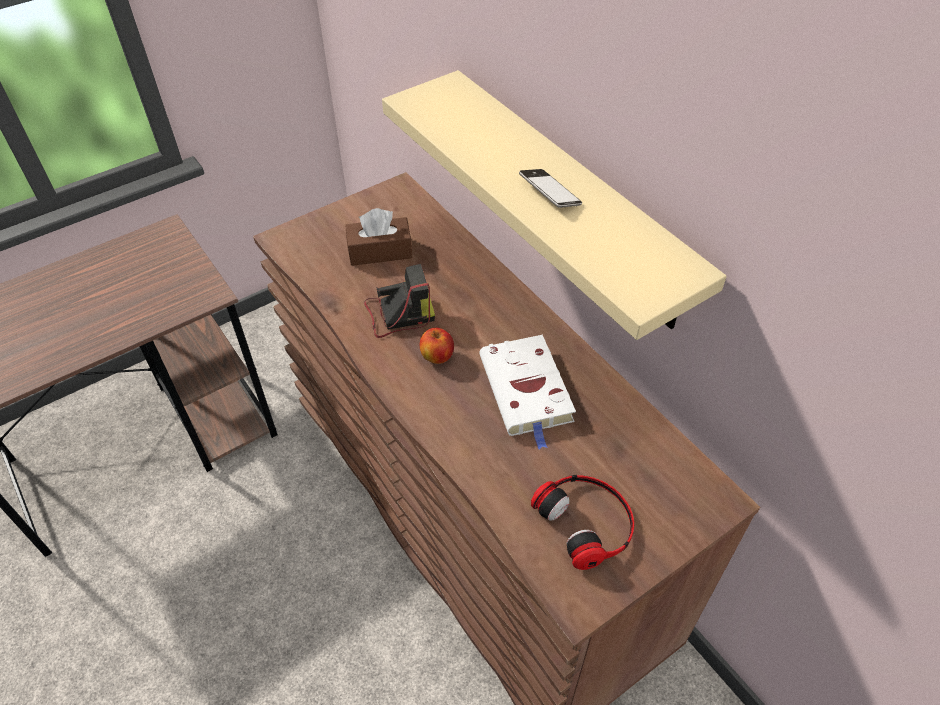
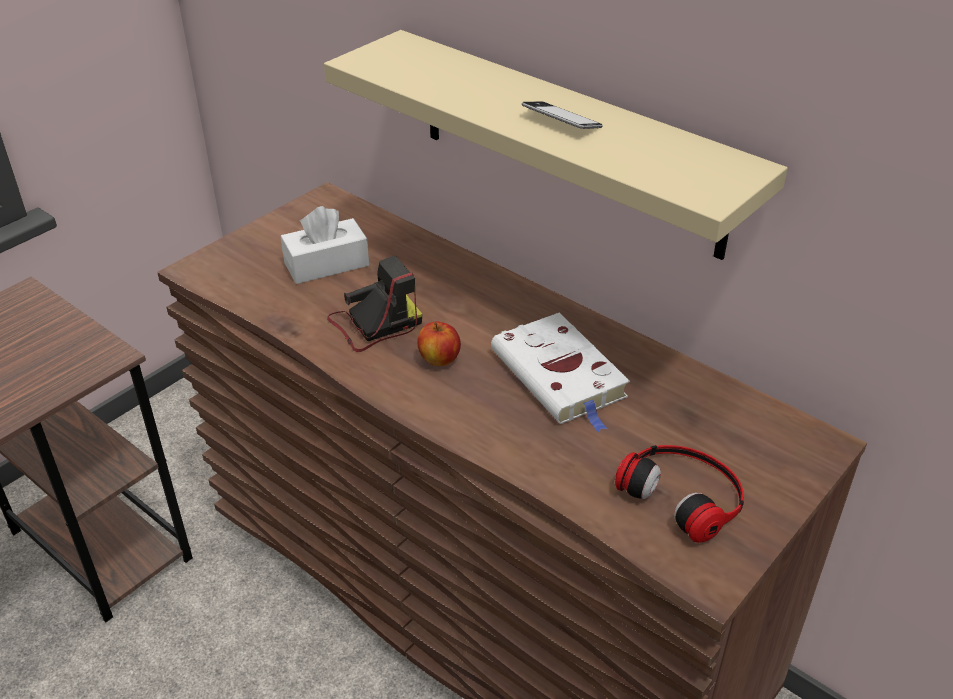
camera: 15 degrees left, 10 degrees down
(380, 251) = (326, 264): brown tissue box -> white tissue box

